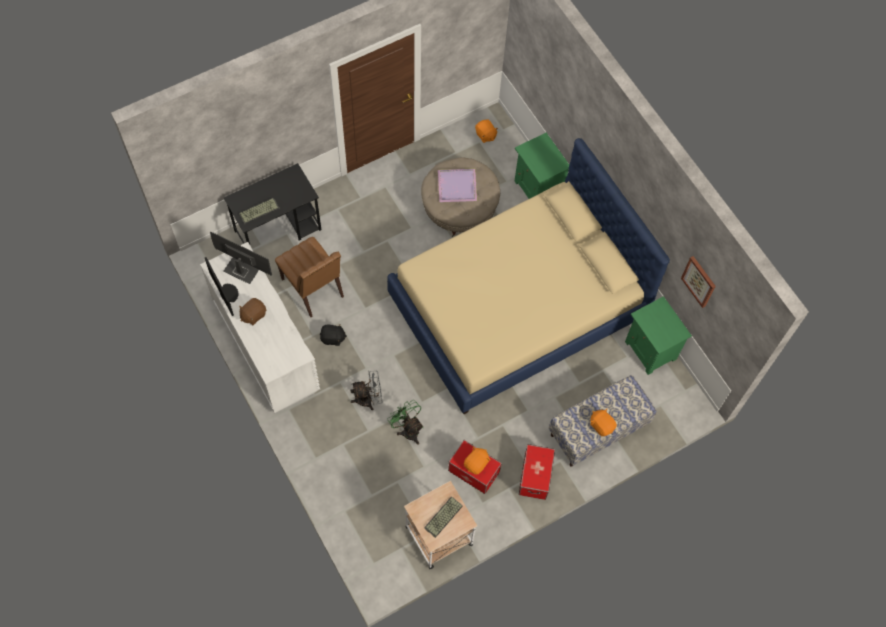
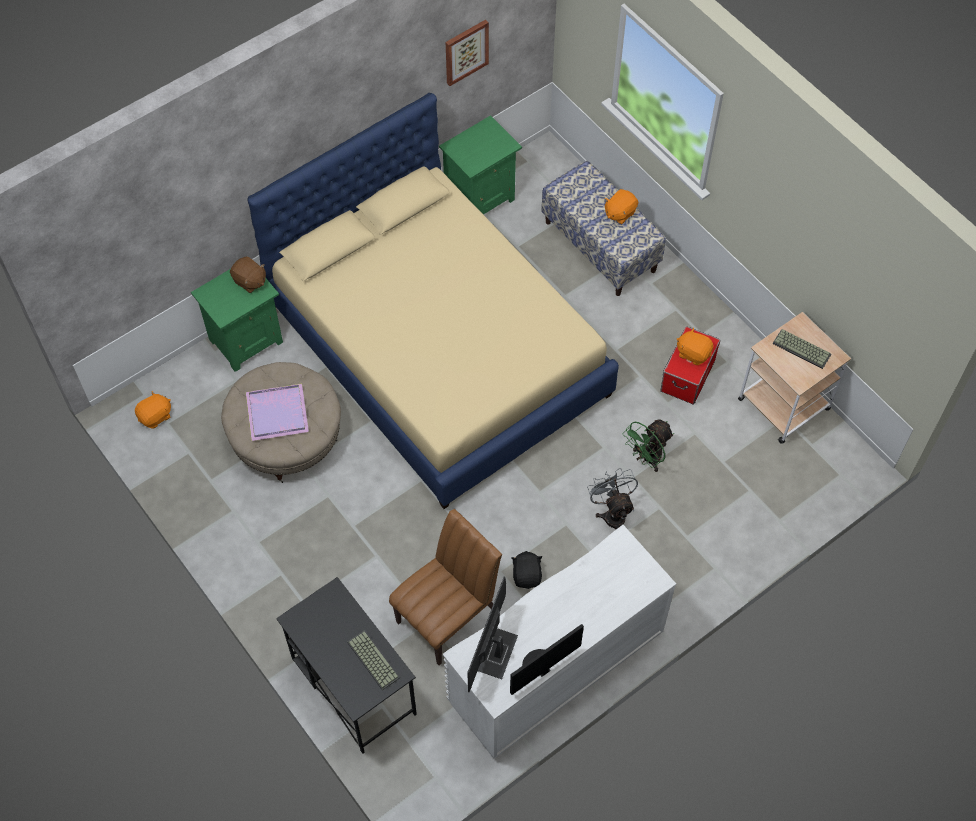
camera: 95 degrees left, 5 degrees down
(253, 315) = (568, 621): brown plush toy -> brown plush toy (249, 281)
(535, 476) = (678, 307): storage box -> none

